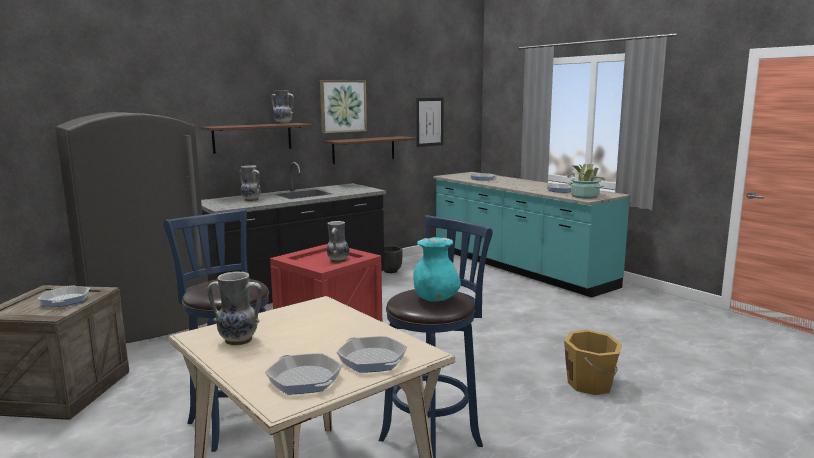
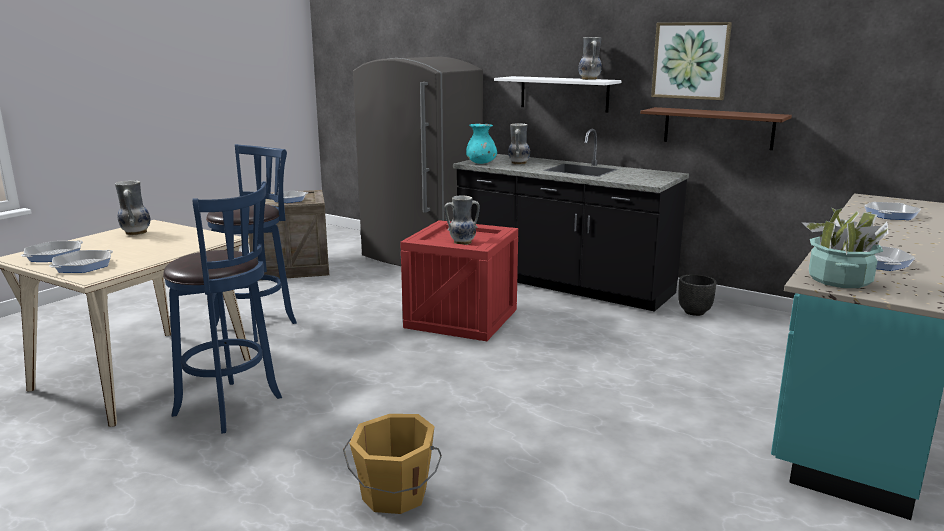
camera: 70 degrees right, 5 degrees up
(252, 138) = (564, 94): brown shelf -> white shelf
(429, 122) = (865, 96): picture -> none
(435, 299) = (199, 259): turquoise vase -> turquoise vase (481, 163)

